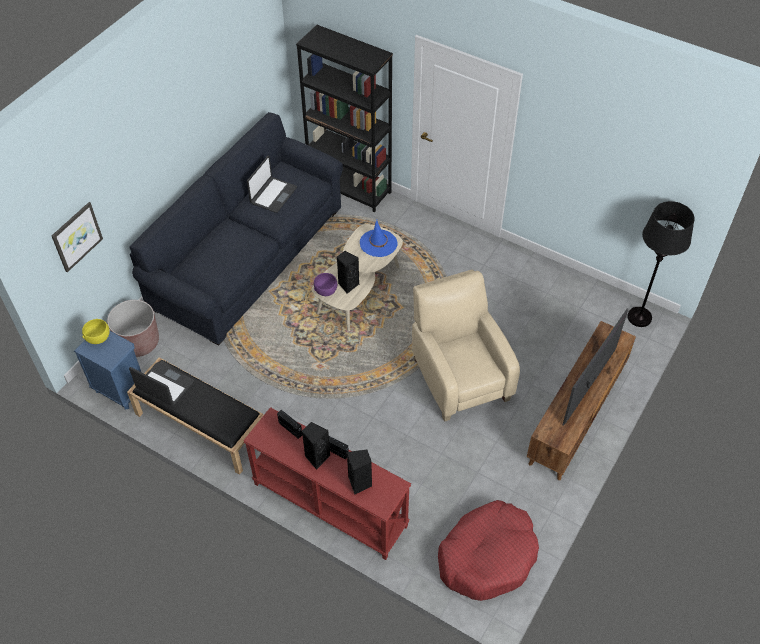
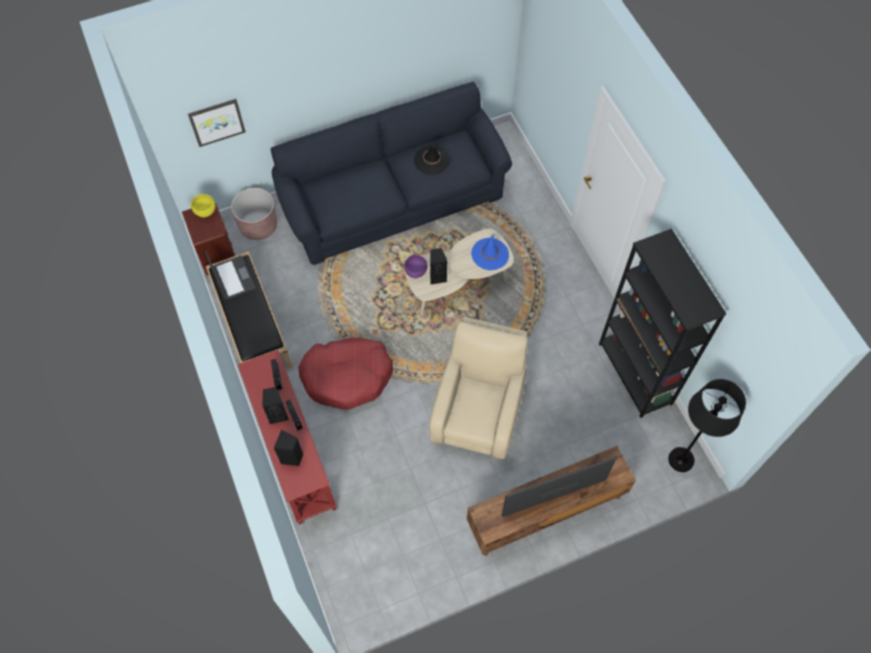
camera: 35 degrees right, 10 degrees up
(121, 389) = (218, 258): blue nightstand -> brown nightstand
(273, 195) = (432, 160): laptop -> black hat
(350, 187) = (526, 183): black bookcase -> black bookcase (635, 374)
(487, 556) = (376, 576): red dog bed -> red dog bed (347, 376)

